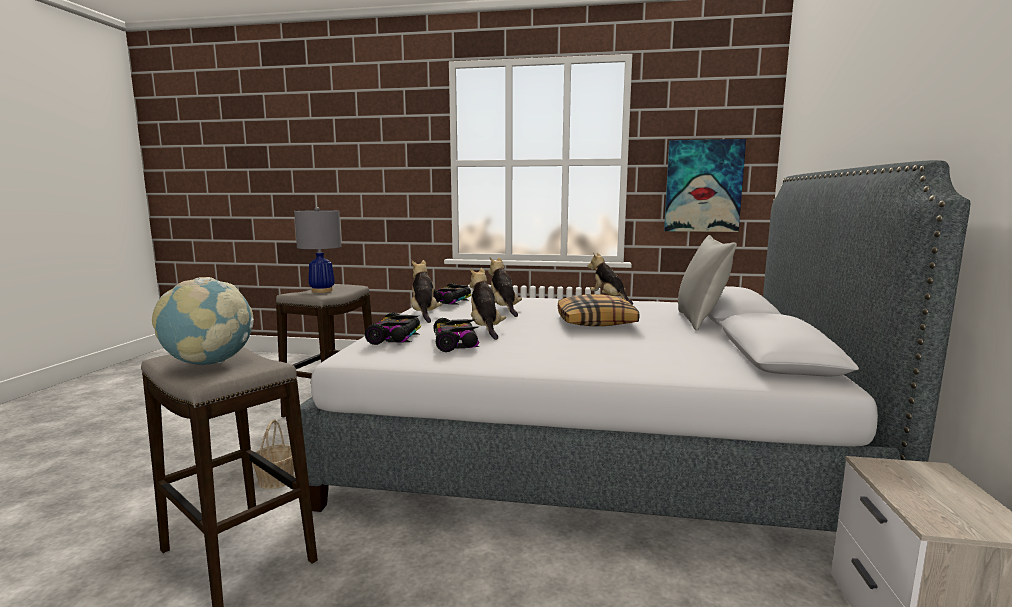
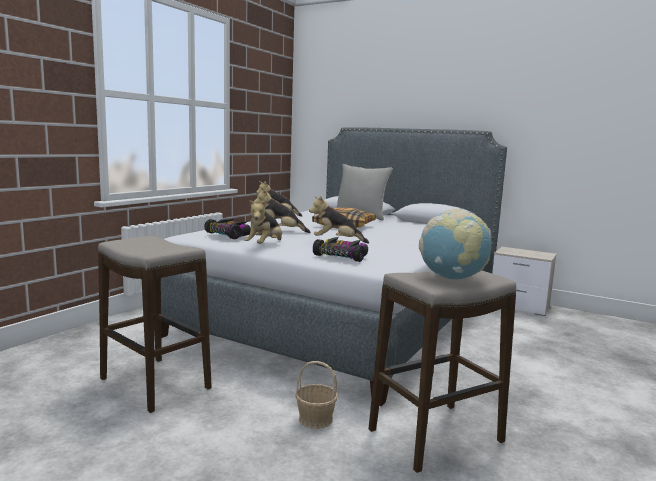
camera: 70 degrees left, 0 degrees up
(322, 291) = (157, 246): grey table lamp -> none
(424, 314) = (265, 245): plush toy -> plush toy turned 75 degrees counterclockwise
(456, 343) = (371, 249): toy car -> none
(703, 186) = (265, 129): picture -> none

